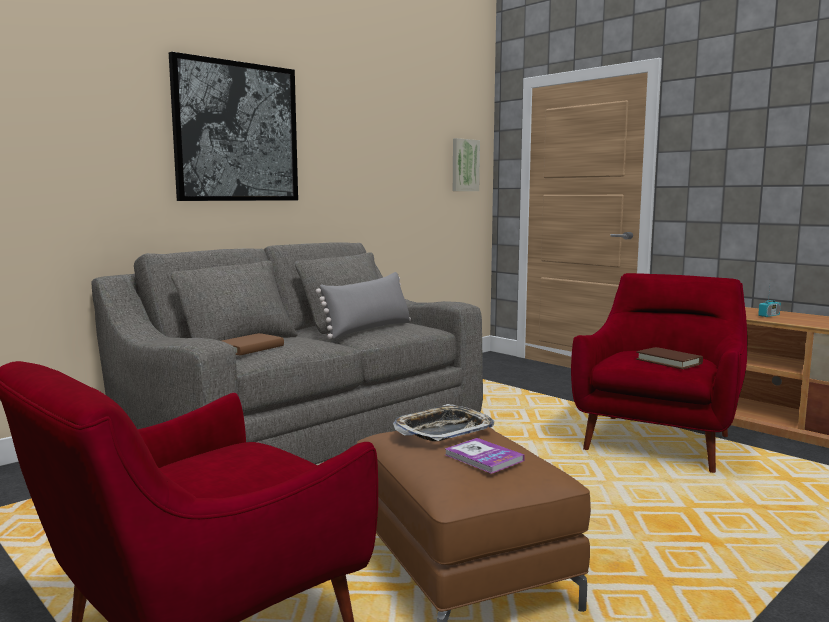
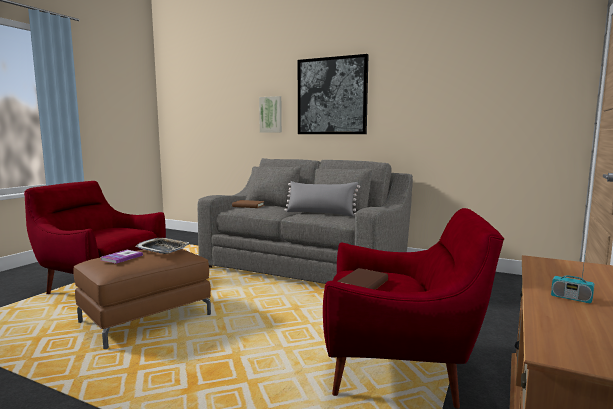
camera: 70 degrees right, 0 degrees up
(464, 165) = (545, 103): picture -> picture (271, 114)

